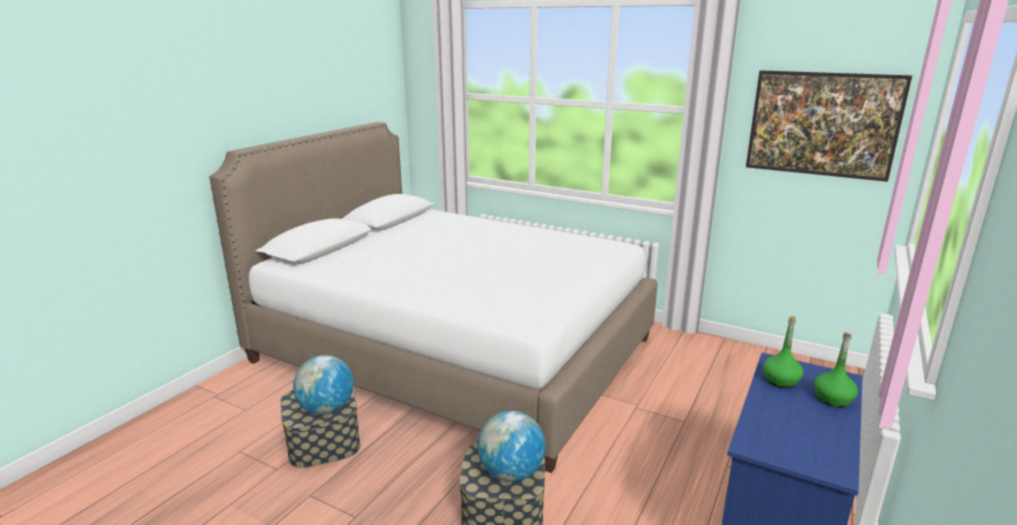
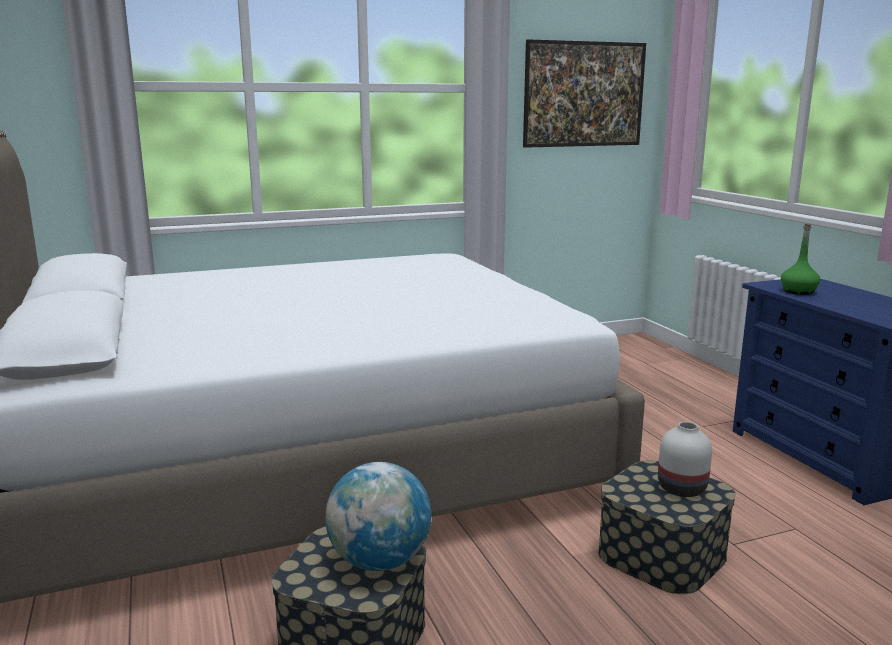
camera: 50 degrees left, 5 degrees down
(511, 473) = (681, 489): globe -> white vase
(832, 399) = (841, 290): green bottle -> none

